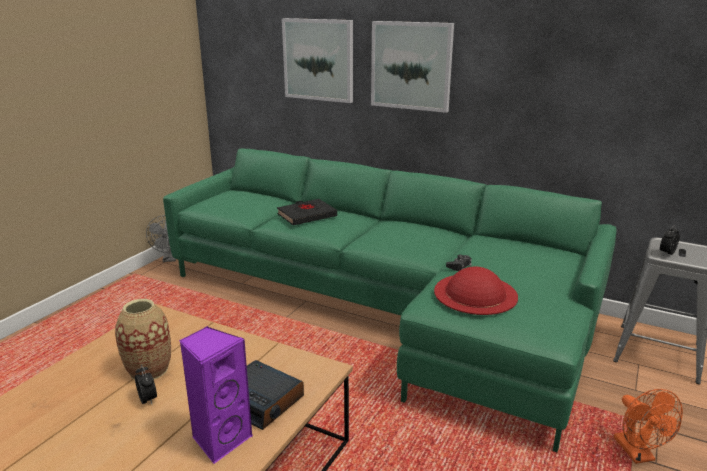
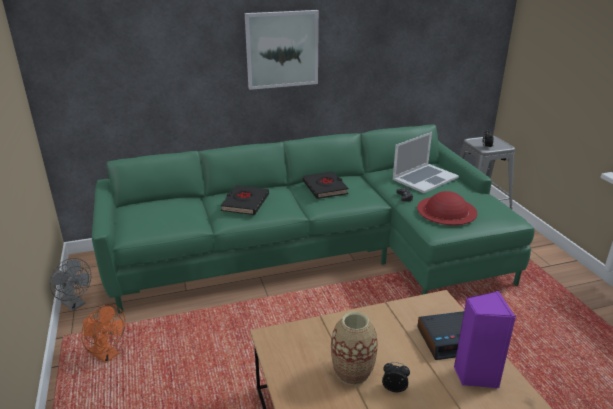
camera: 45 degrees left, 5 degrees up
(318, 60) = (186, 55): picture -> none
(398, 230) = (325, 188): none -> black book
(522, 259) = (425, 178): none -> laptop
(638, 454) = (540, 265): orange fan -> orange fan (107, 355)

